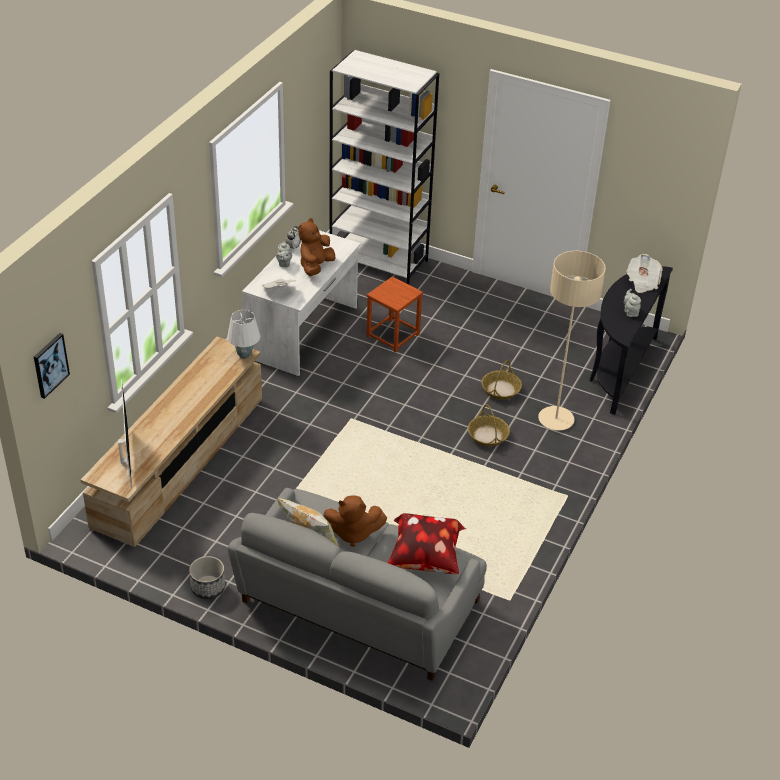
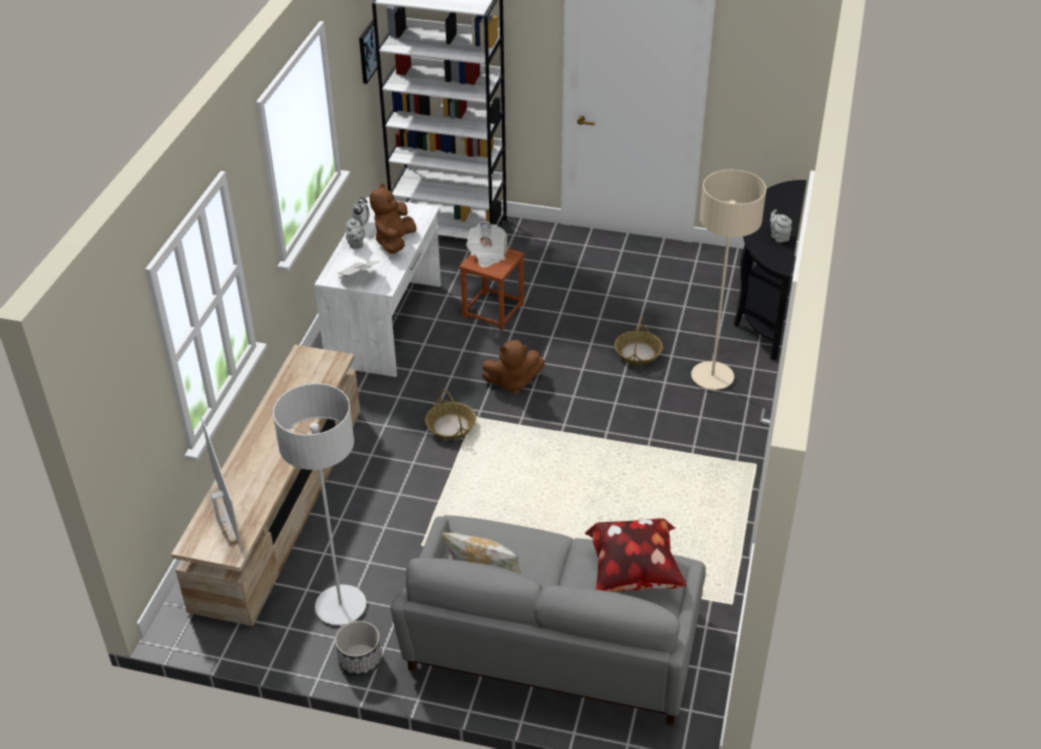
camera: 10 degrees left, 0 degrees up
(50, 365) = (114, 413): picture -> picture (367, 51)
(205, 545) = (341, 606): none -> grey floor lamp
(245, 355) = (336, 362): white table lamp -> none
(353, 533) = (535, 558): brown plush toy -> brown plush toy (513, 382)
(488, 436) = (641, 409): basket -> basket (451, 426)
(642, 282) = (779, 201): newspaper -> newspaper (487, 254)

